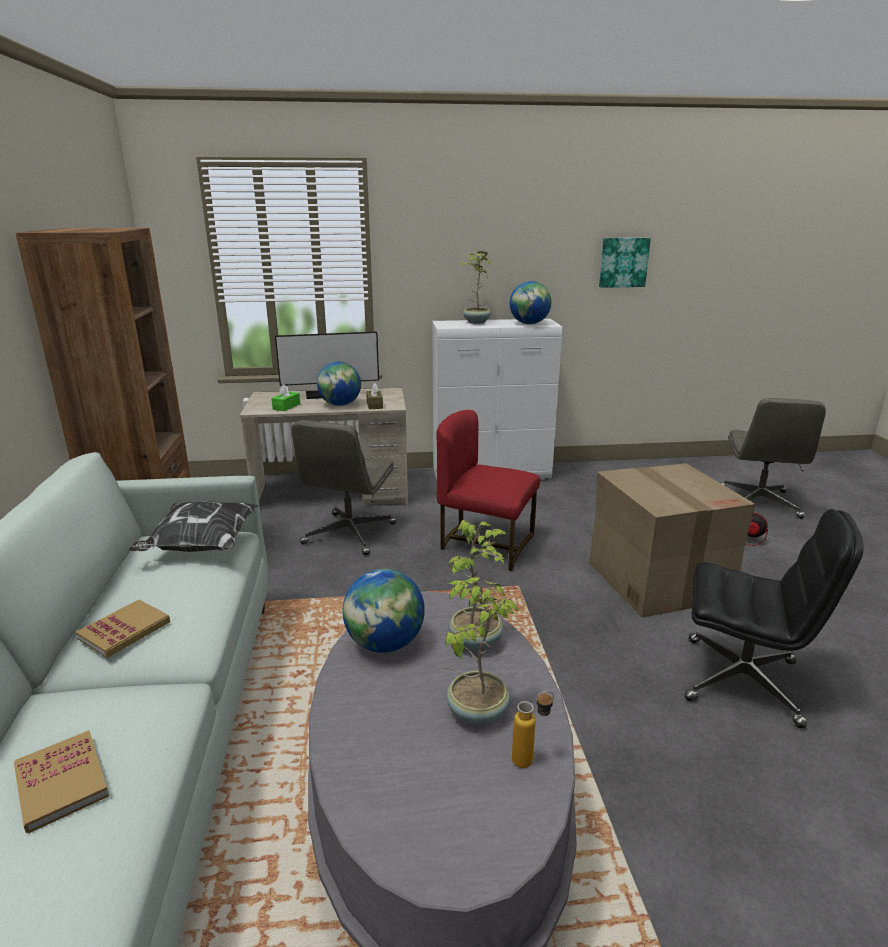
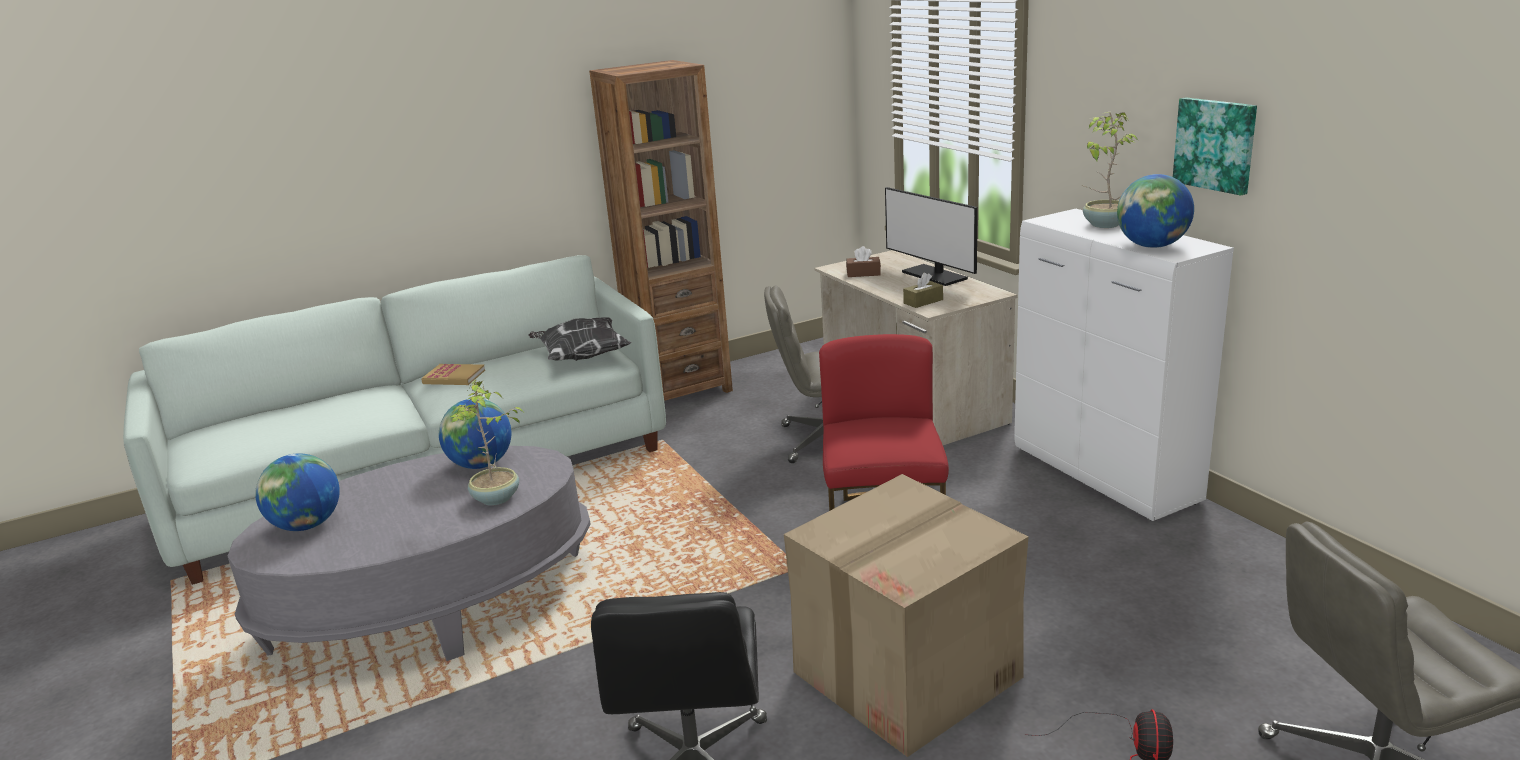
camera: 70 degrees right, 0 degrees up
(61, 782) = (311, 415): book -> none
(286, 406) = (863, 273): green tissue box -> brown tissue box
(340, 405) = (902, 289): globe -> globe (307, 525)
(475, 712) = (402, 519): potted plant -> none
(530, 759) = (351, 550): bottle -> none
(623, 262) = (1383, 168): picture -> picture (1216, 144)

